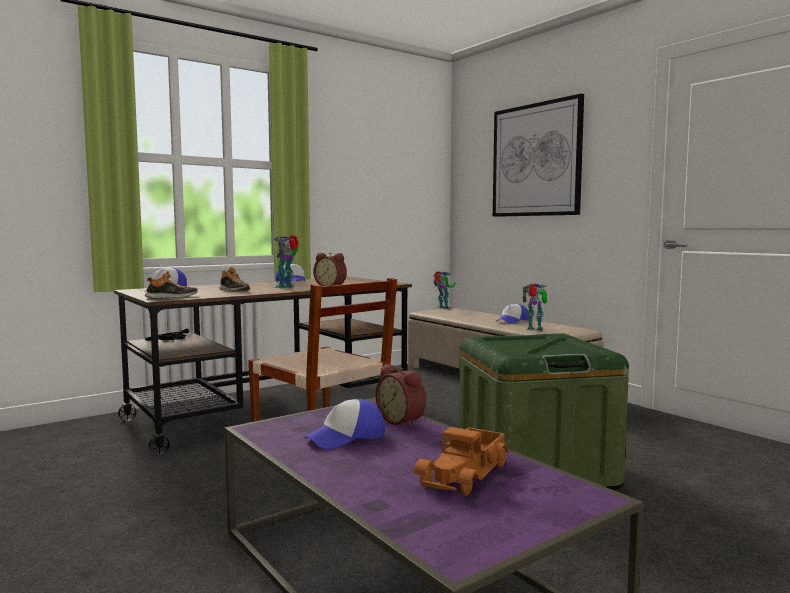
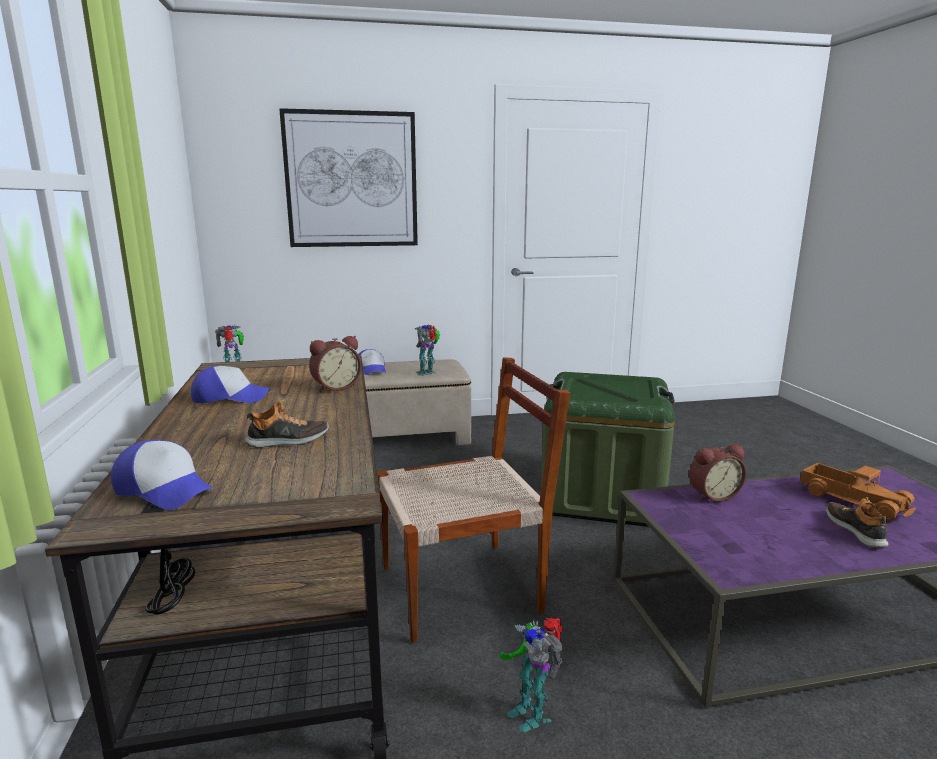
camera: 65 degrees left, 10 degrees up
(172, 297) = (334, 491): shoe -> shoe (856, 530)
(286, 287) = (295, 407): toy robot -> toy robot (531, 711)
(346, 437) = (762, 529): cap -> none

